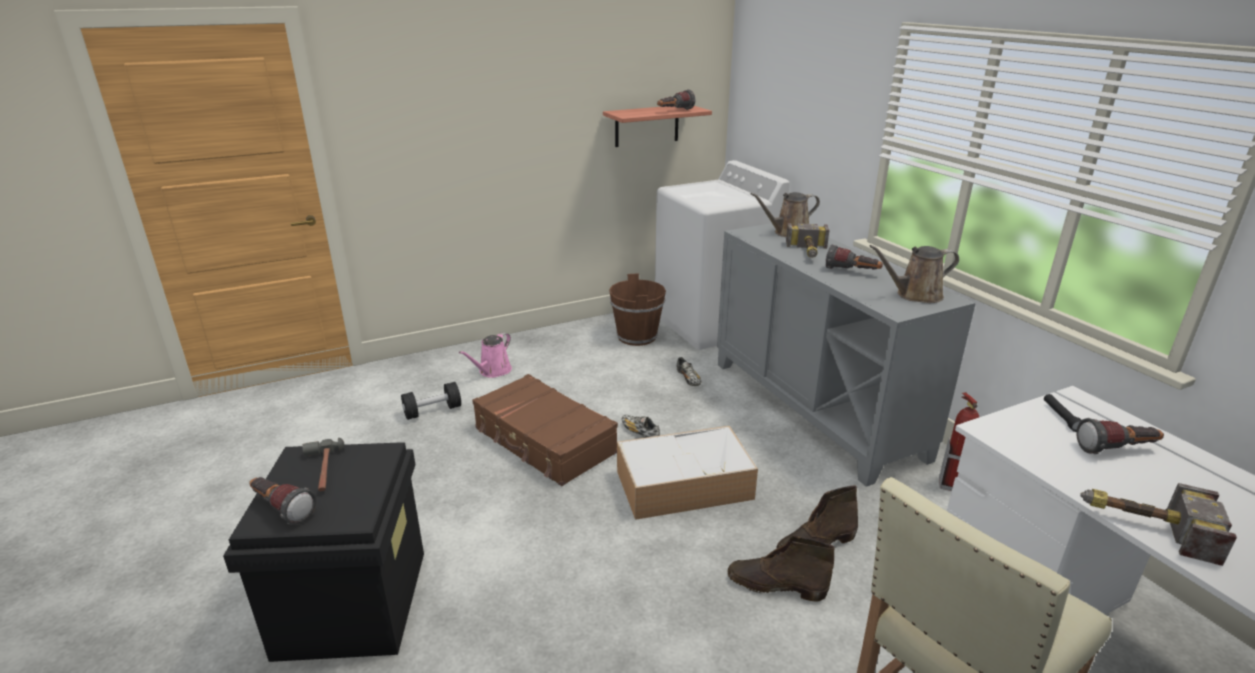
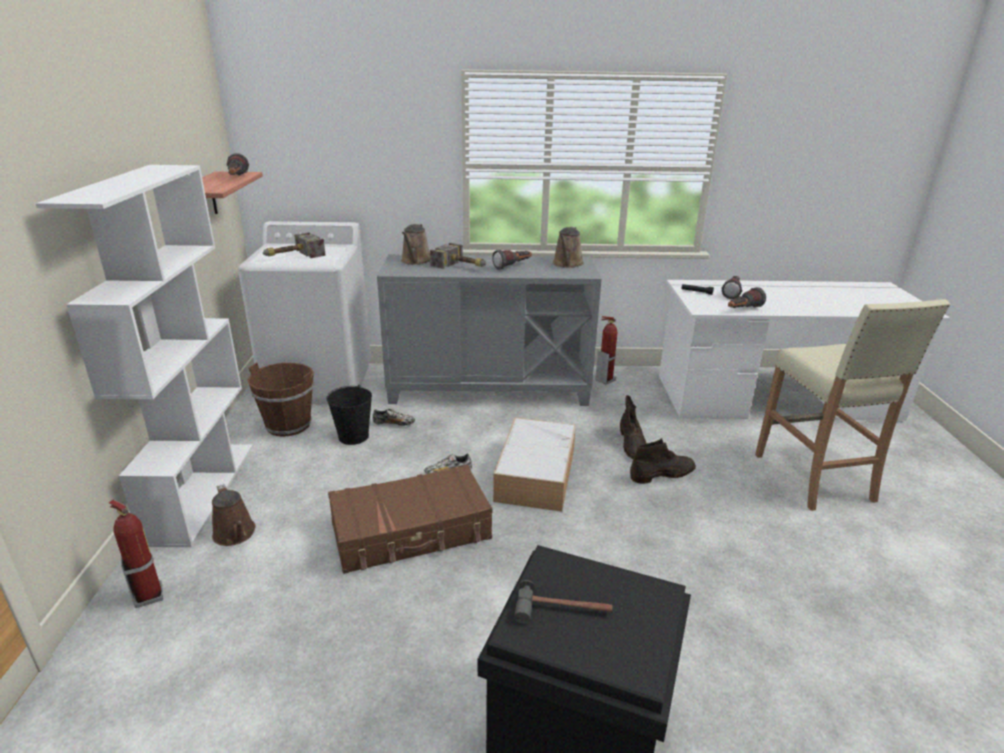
camera: 65 degrees left, 0 degrees up
(281, 509) = (624, 650): flashlight -> flashlight (742, 310)
(421, 368) = (149, 595): none -> fire extinguisher
(433, 411) = (268, 603): black dumbbell -> none
(493, 371) = (235, 534): pink watering can -> brown watering can
(530, 340) = (202, 490): none -> white bookcase
(650, 368) = (354, 436): none -> black bucket
(775, 585) = (662, 473): brown boot -> brown boot turned 150 degrees counterclockwise
(1142, 524) = (792, 311): hammer -> hammer (291, 256)

